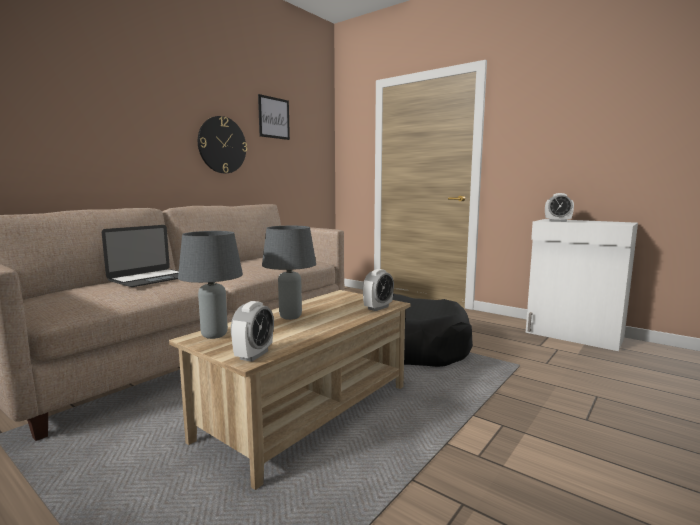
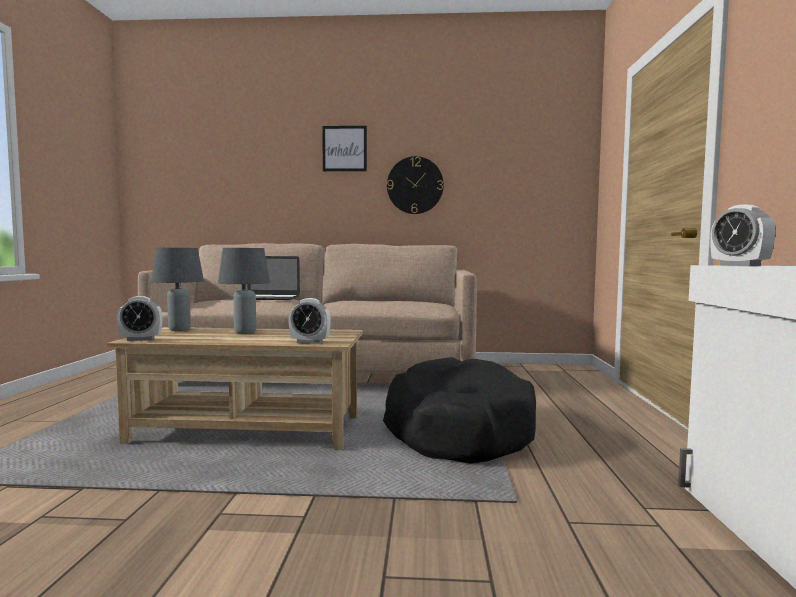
camera: 55 degrees right, 5 degrees down
(274, 118) = (487, 149): picture -> picture (344, 148)

